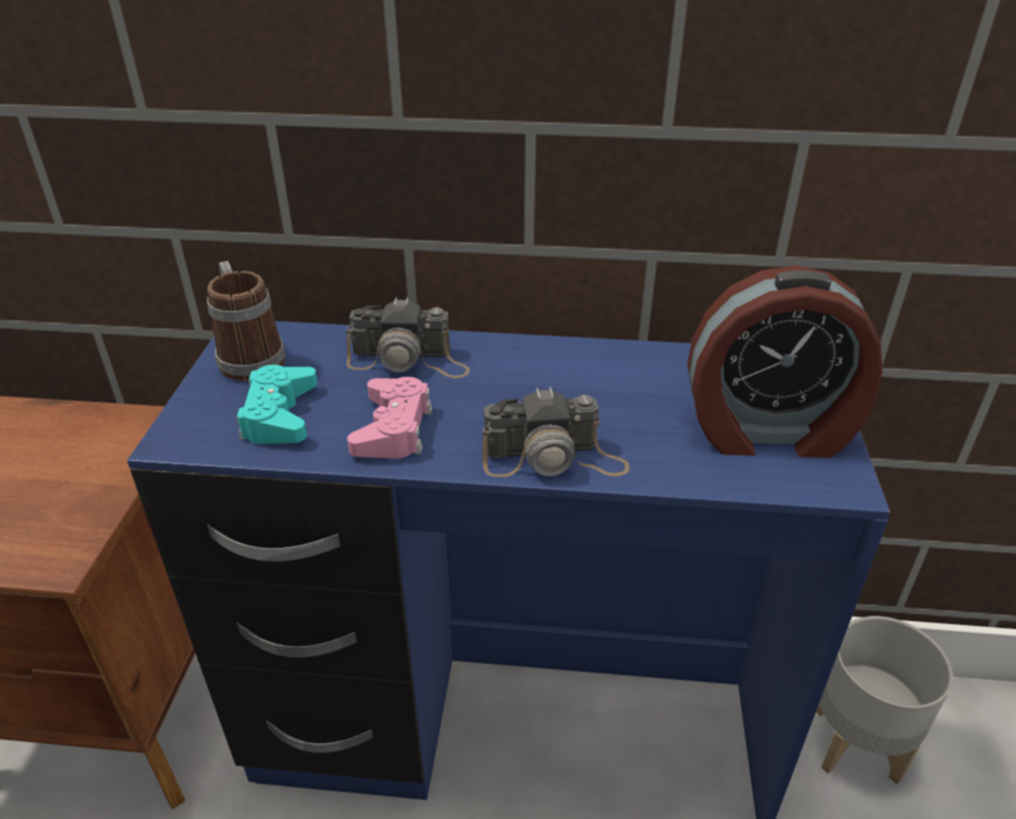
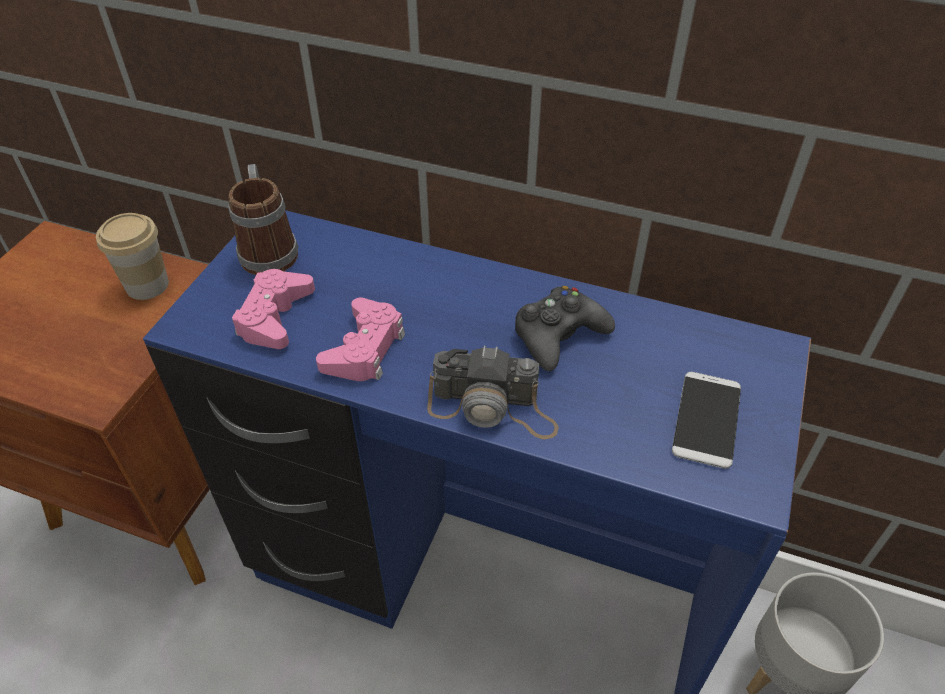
camera: 15 degrees right, 10 degrees up
(89, 436) = (147, 285): none -> cup
(279, 415) = (275, 316): turquoise game controller -> pink game controller
(409, 360) = (402, 278): camera -> none
(593, 385) = (558, 335): none -> black game controller
(769, 431) = (706, 419): alarm clock -> phone

